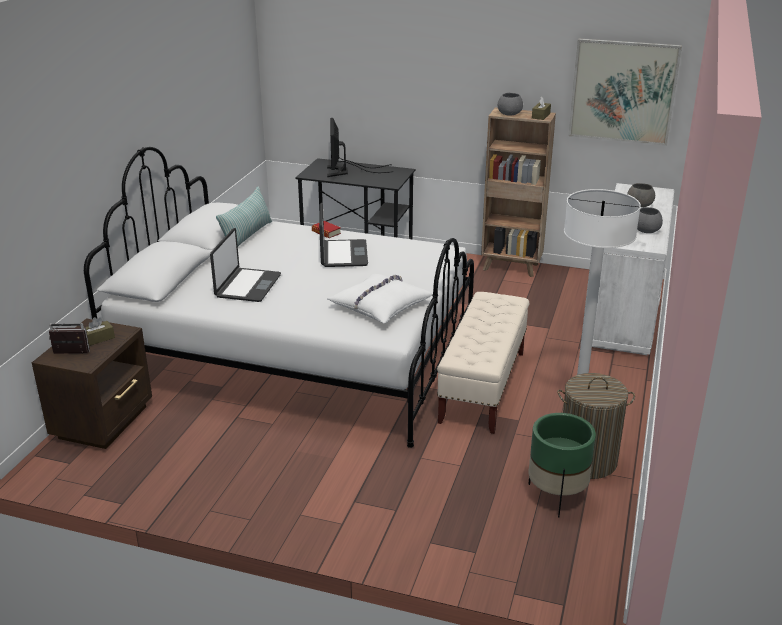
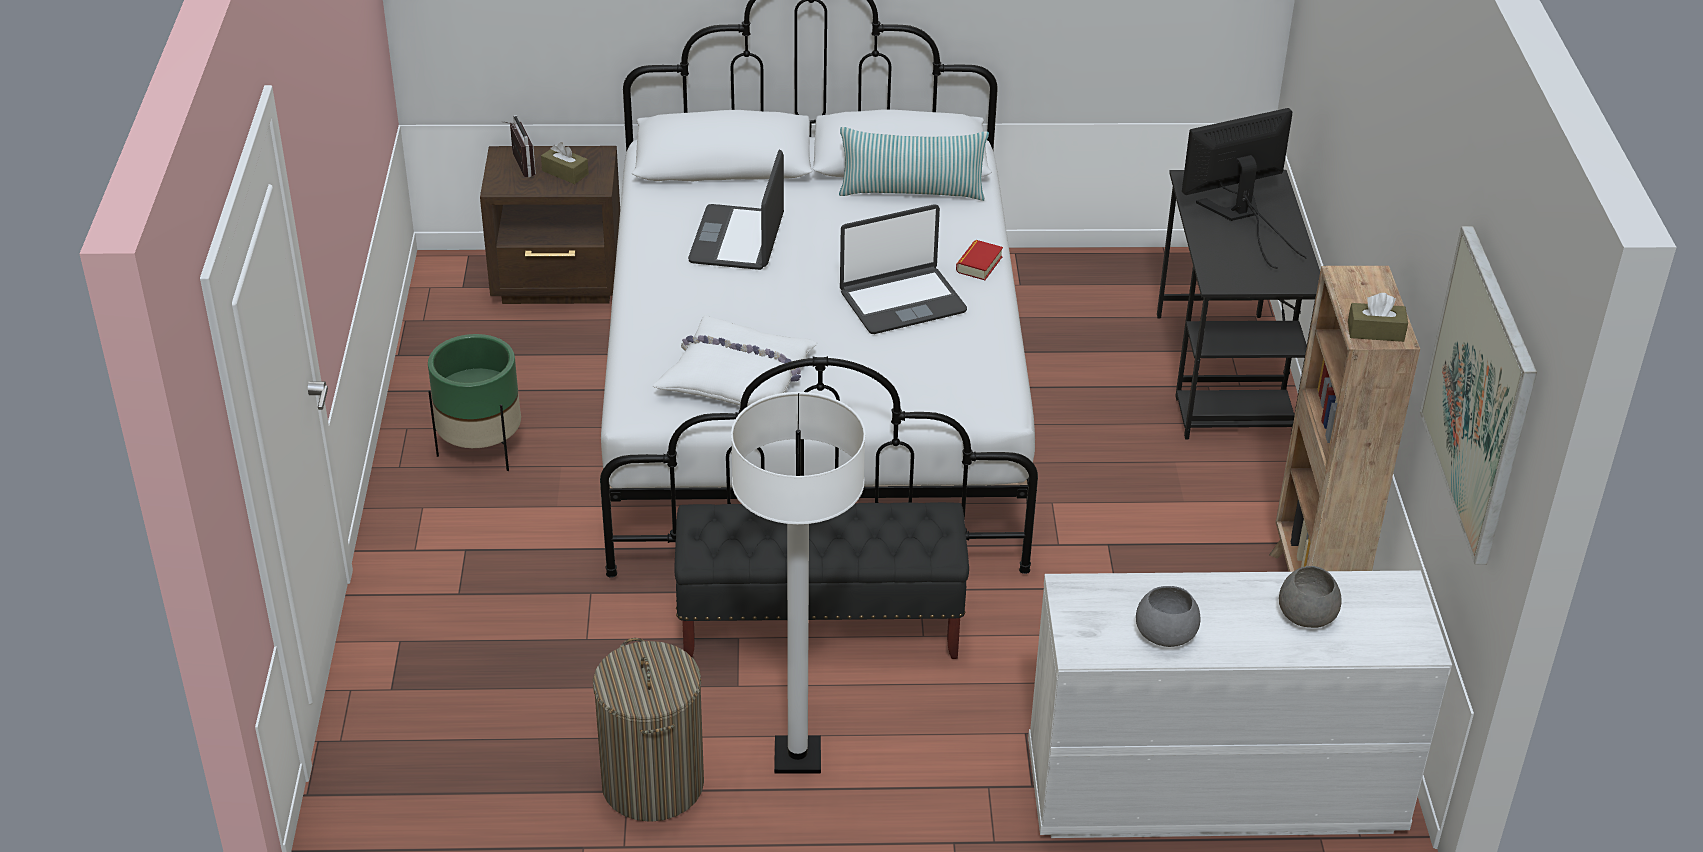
camera: 70 degrees right, 10 degrees up
(247, 286) = (738, 239): laptop -> laptop turned 105 degrees clockwise
(483, 387) = (821, 626): beige bench -> black bench
(509, 113) = (1356, 289): grey bowl -> none
(556, 496) = (546, 758): green planter -> green planter (481, 450)

